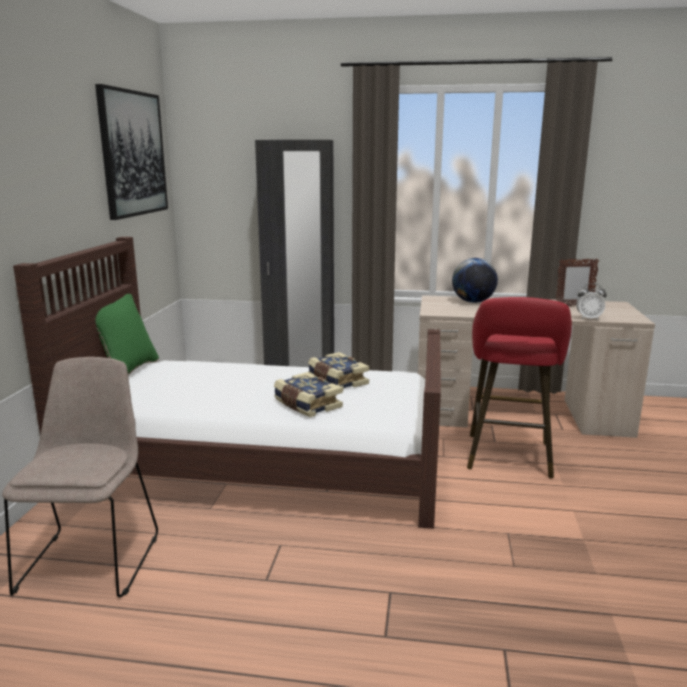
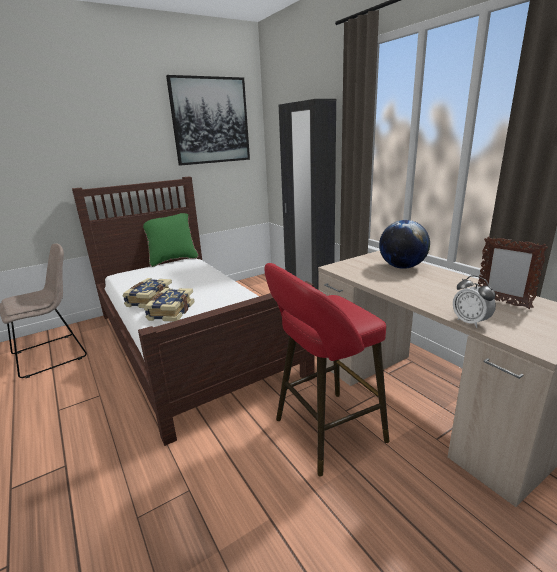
camera: 50 degrees right, 5 degrees up
(337, 381) = (225, 303): book -> book (149, 300)

